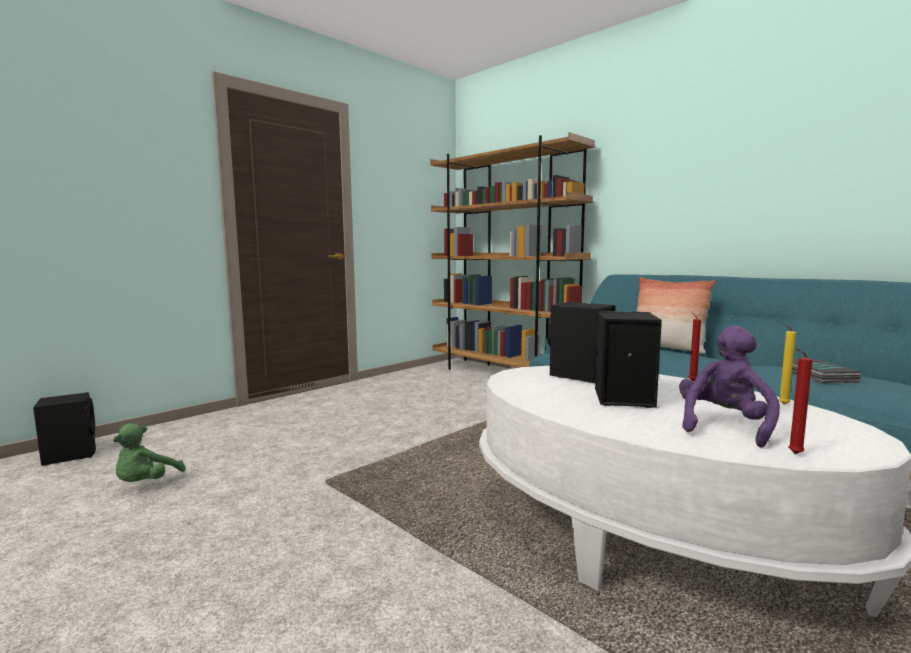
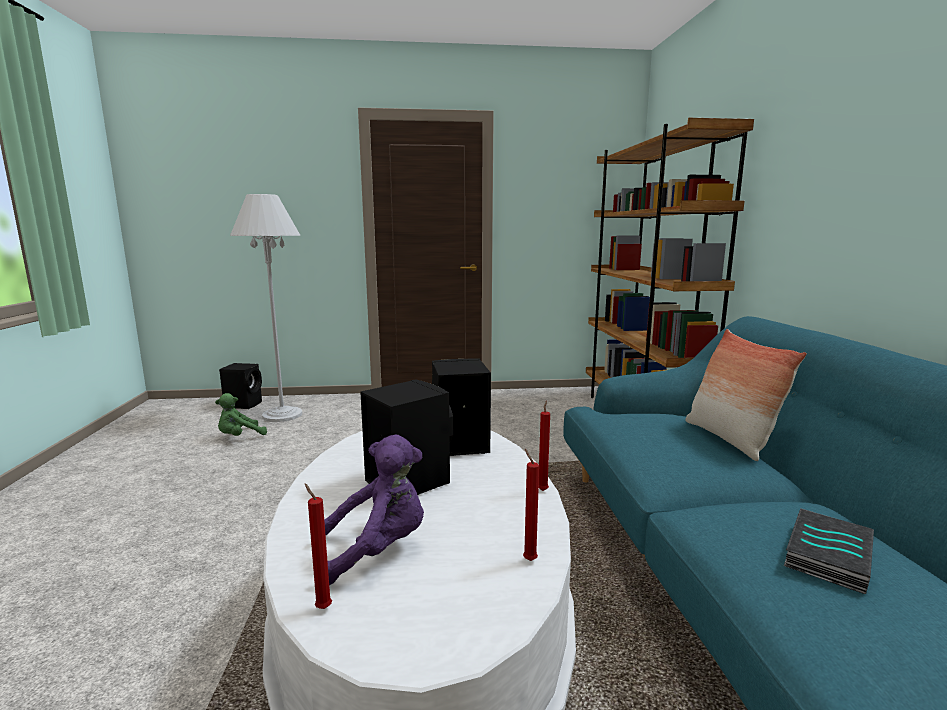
camera: 40 degrees right, 5 degrees up
(161, 449) = (282, 415): none -> white floor lamp
(781, 404) = (528, 559): yellow candle -> red candle

